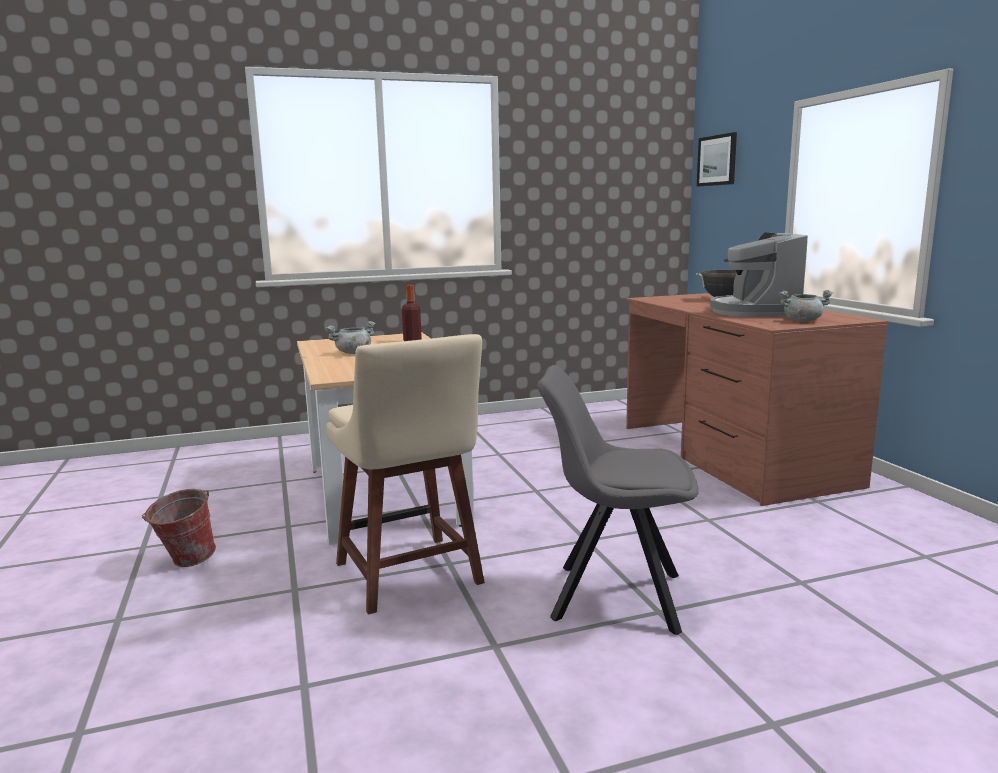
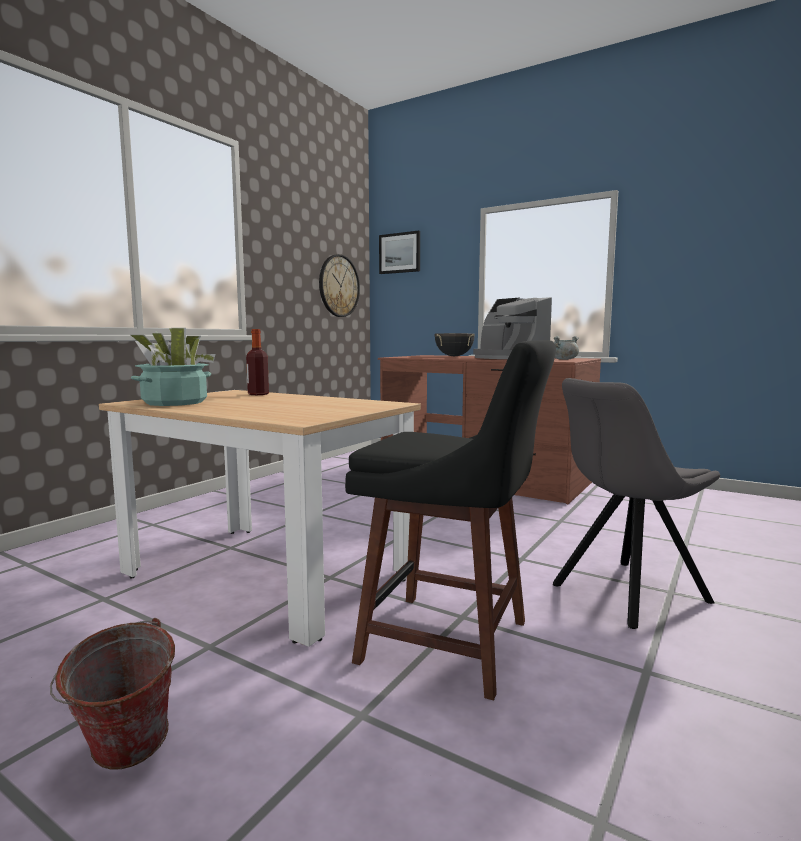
camera: 40 degrees left, 5 degrees down
(333, 346) = (174, 402): none -> potted plant
(353, 353) = (232, 405): grey cooking pot -> none
(409, 576) = (453, 643): beige stool -> black stool
(635, 206) = (339, 286): none -> wall clock

